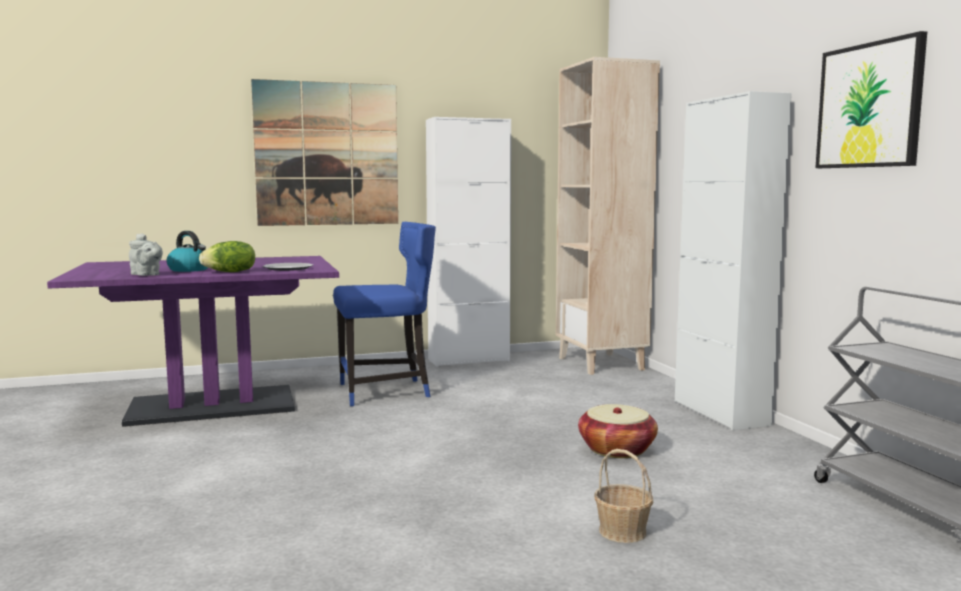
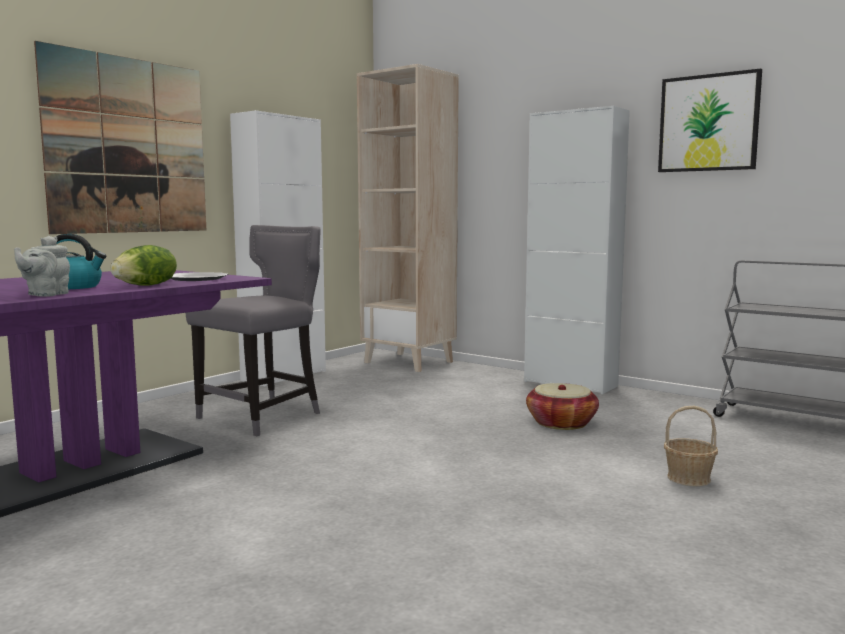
camera: 35 degrees left, 0 degrees up
(147, 275) = (46, 295): grey teapot -> grey teapot turned 105 degrees clockwise
(386, 391) = (264, 416): blue chair -> grey chair

